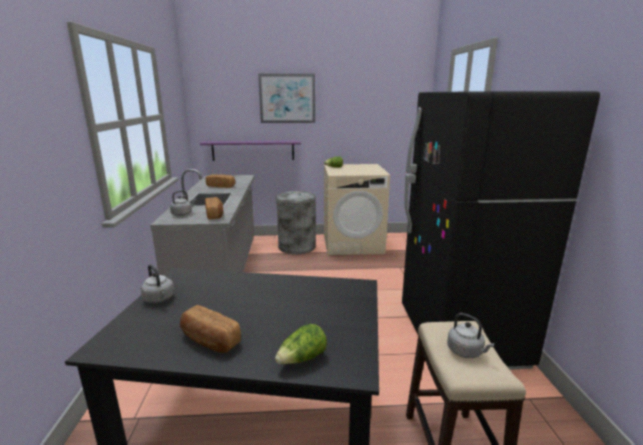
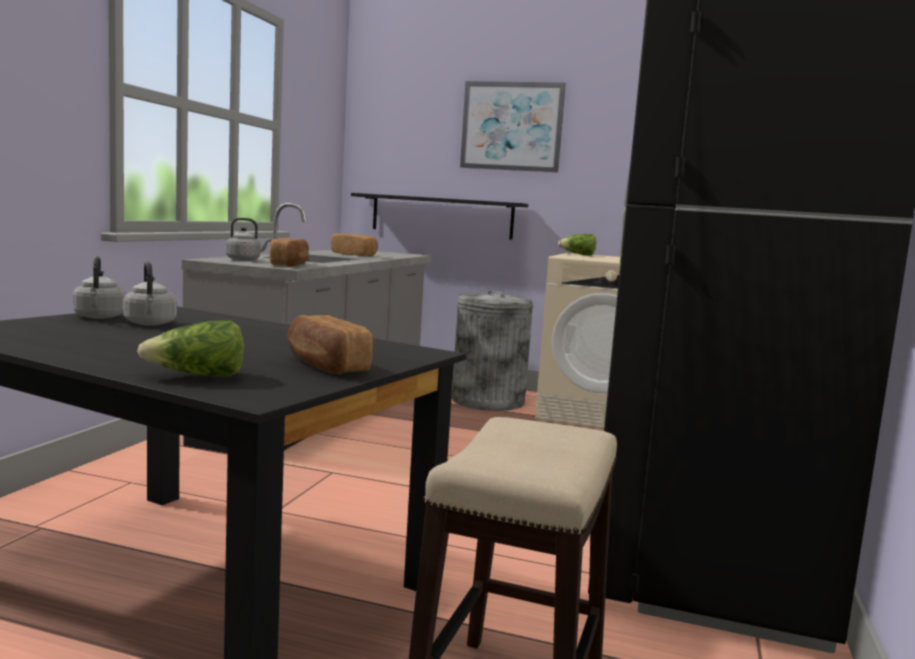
camera: 20 degrees right, 10 degrees down
(209, 340) = (100, 347): bread -> bread (325, 365)
(253, 150) = (442, 216): purple shelf -> black shelf
(466, 352) = (526, 451): grey kettle -> grey kettle (150, 324)

